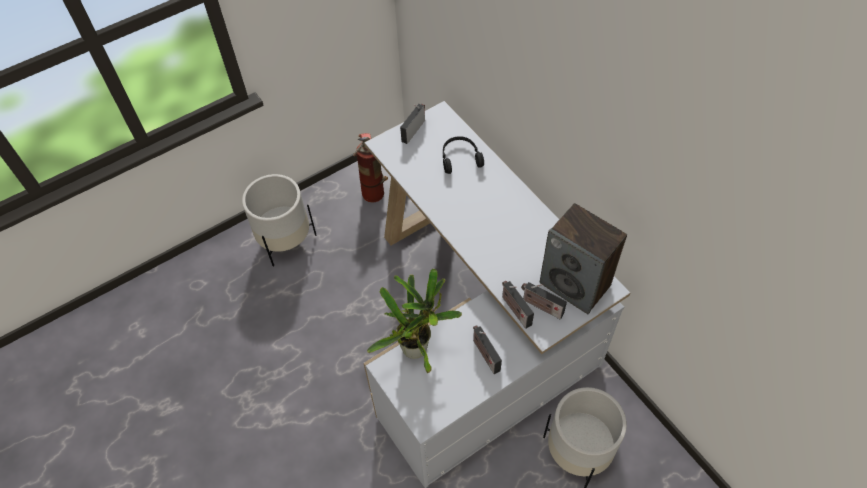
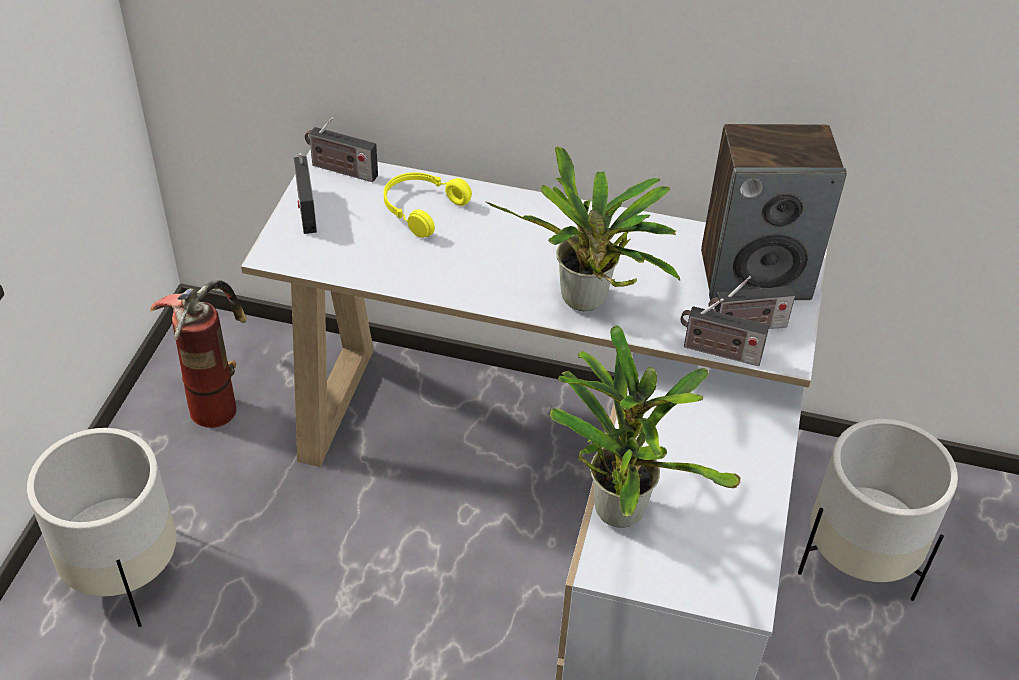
camera: 45 degrees left, 10 degrees down
(460, 158) = (421, 209): black headphones -> yellow headphones
(482, 248) = (586, 304): none -> potted plant
(485, 354) = (720, 450): radio -> radio (341, 170)

